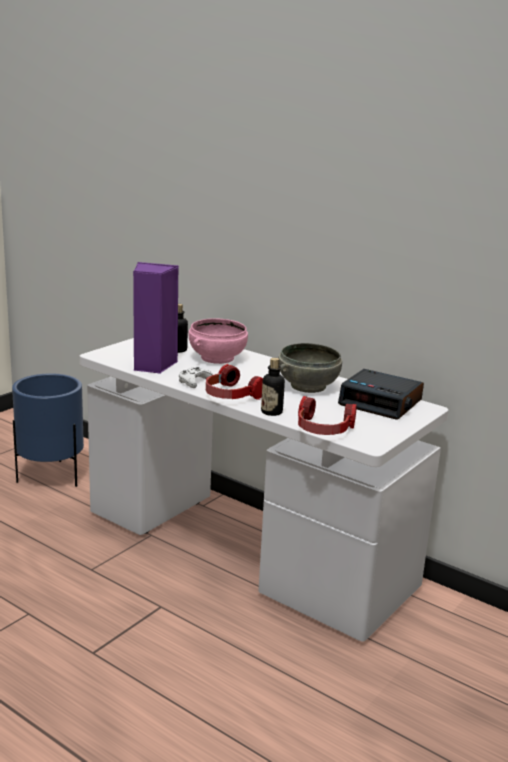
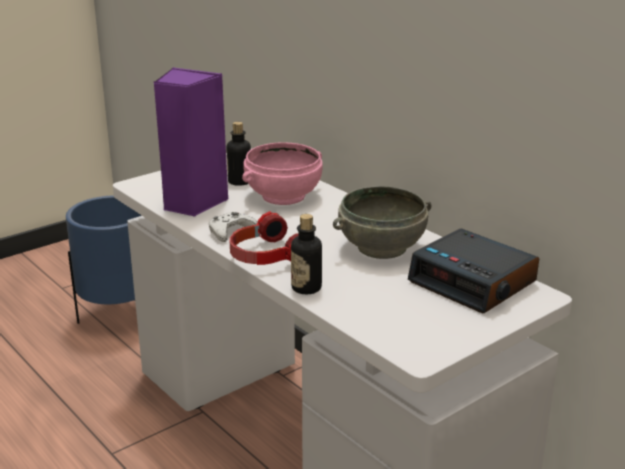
camera: 15 degrees right, 5 degrees up
(323, 429) = (363, 323): headphones -> none

